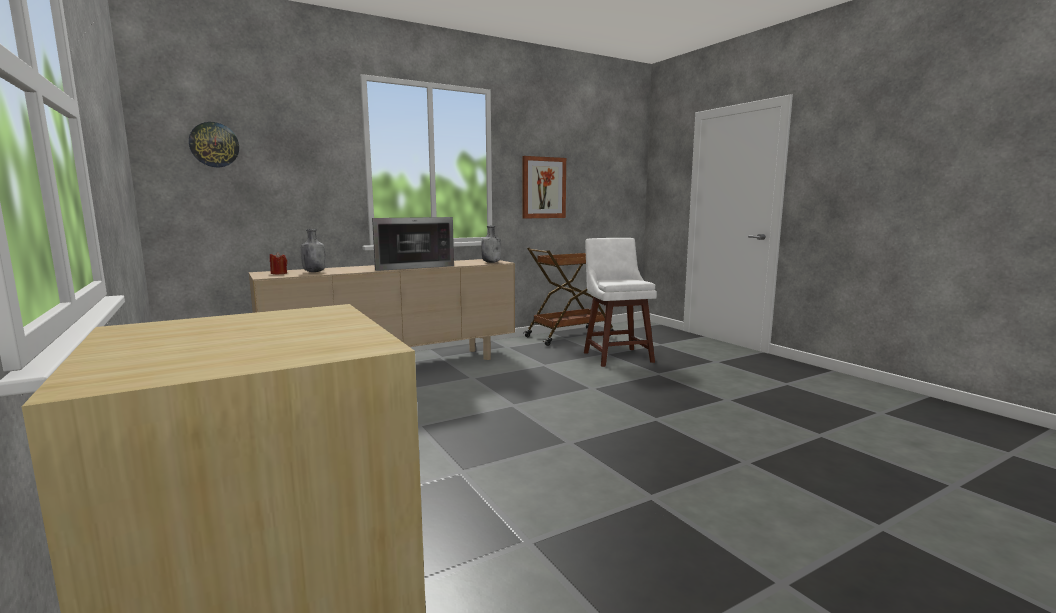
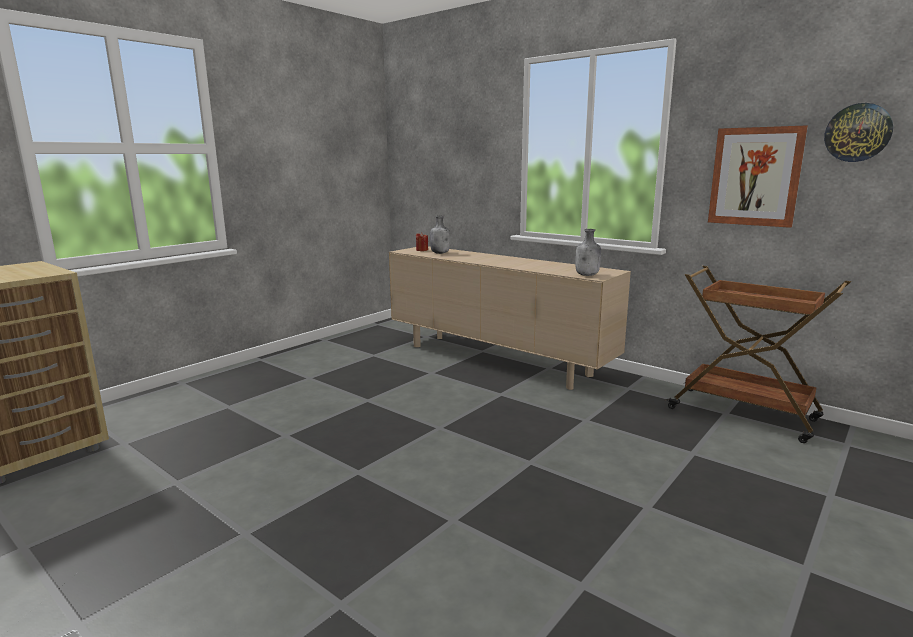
camera: 70 degrees right, 5 degrees up
(214, 145) = (424, 142): wall clock -> wall clock (858, 132)
(410, 266) = (511, 262): microwave -> none
(616, 356) = (692, 462): white chair -> none

